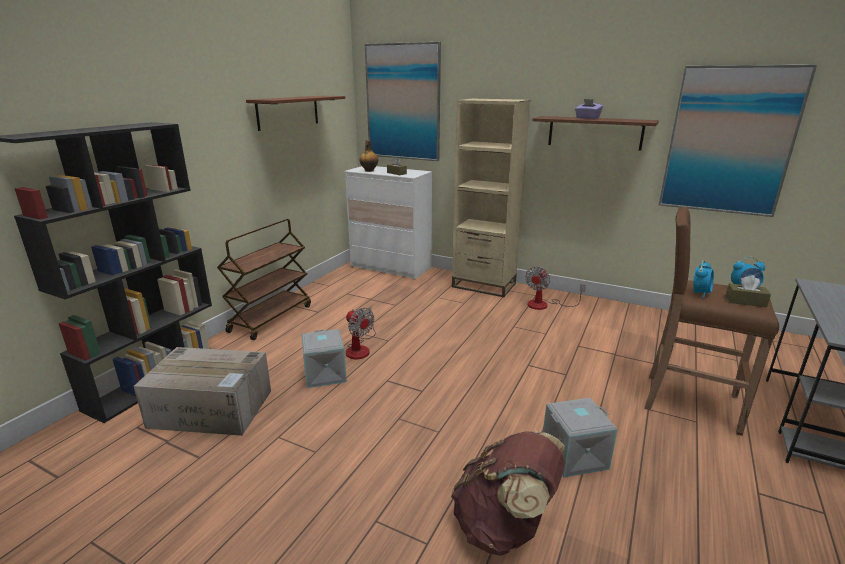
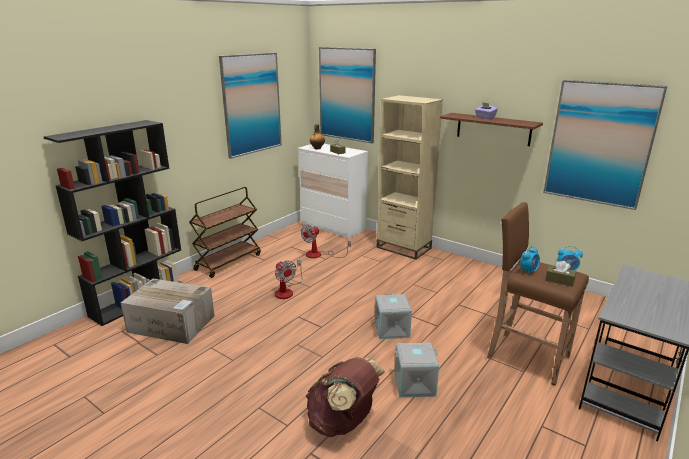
camera: 10 degrees right, 0 degrees up
(288, 112) = (251, 104): brown shelf -> picture
(326, 374) = (256, 308): grey storage box -> grey storage box (392, 329)
(544, 305) = (447, 268): fan -> fan (319, 255)

